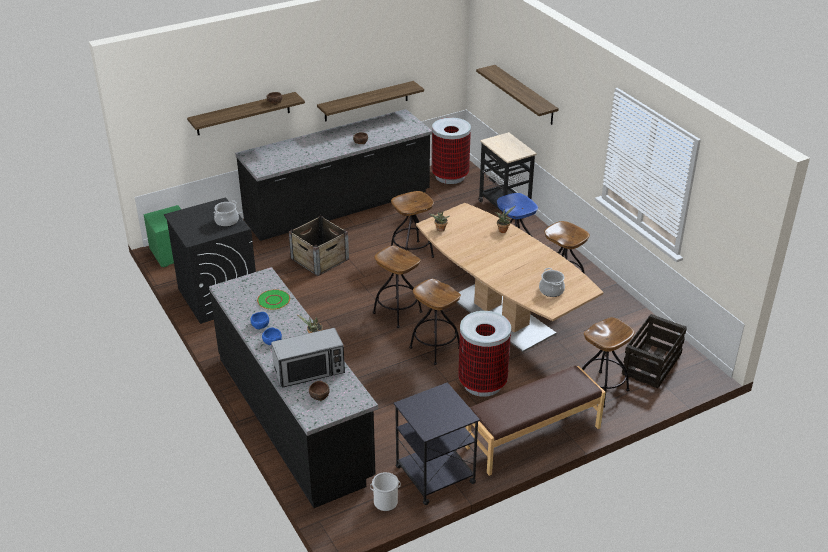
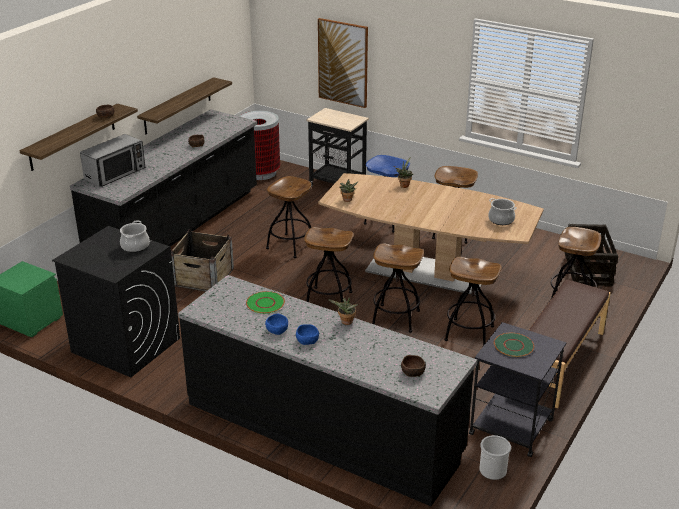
camera: 30 degrees left, 5 degrees down
(309, 371) = (377, 354): microwave -> microwave (115, 174)
(433, 405) = (514, 346): none -> green plate
(482, 383) = (469, 333): trash can -> brown stool
(525, 95) = (343, 62): shelf -> picture

